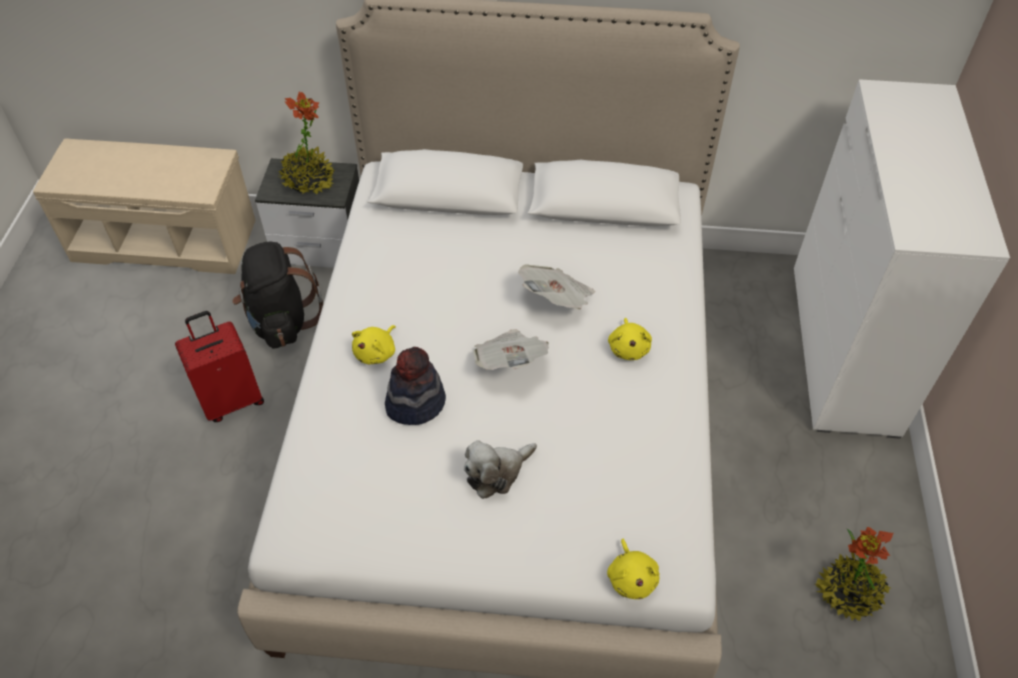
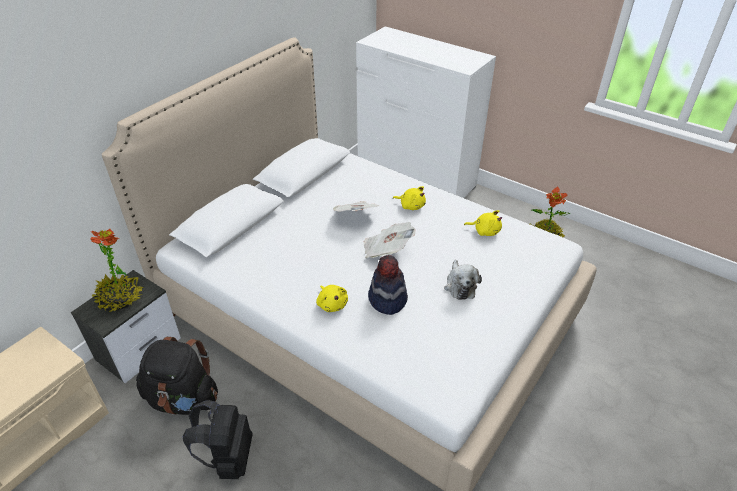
camera: 60 degrees left, 10 degrees down
(232, 400) = (228, 458): red suitcase -> black backpack
(632, 578) = (554, 262): yellow plush toy -> yellow plush toy (485, 231)

